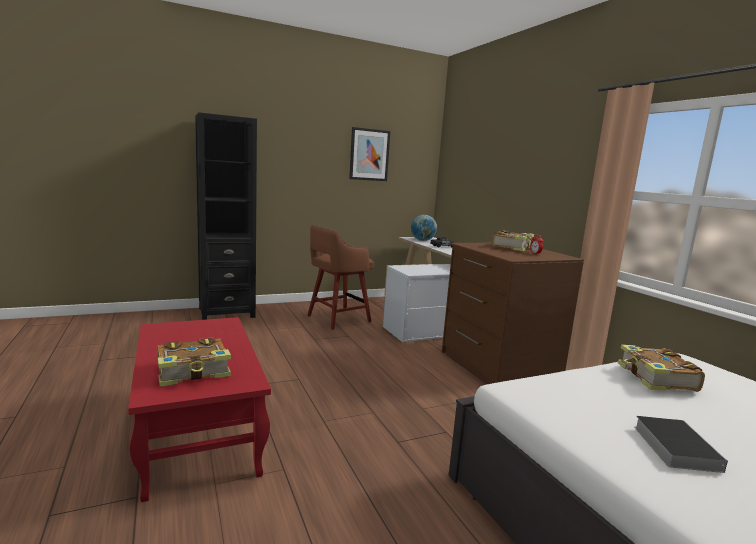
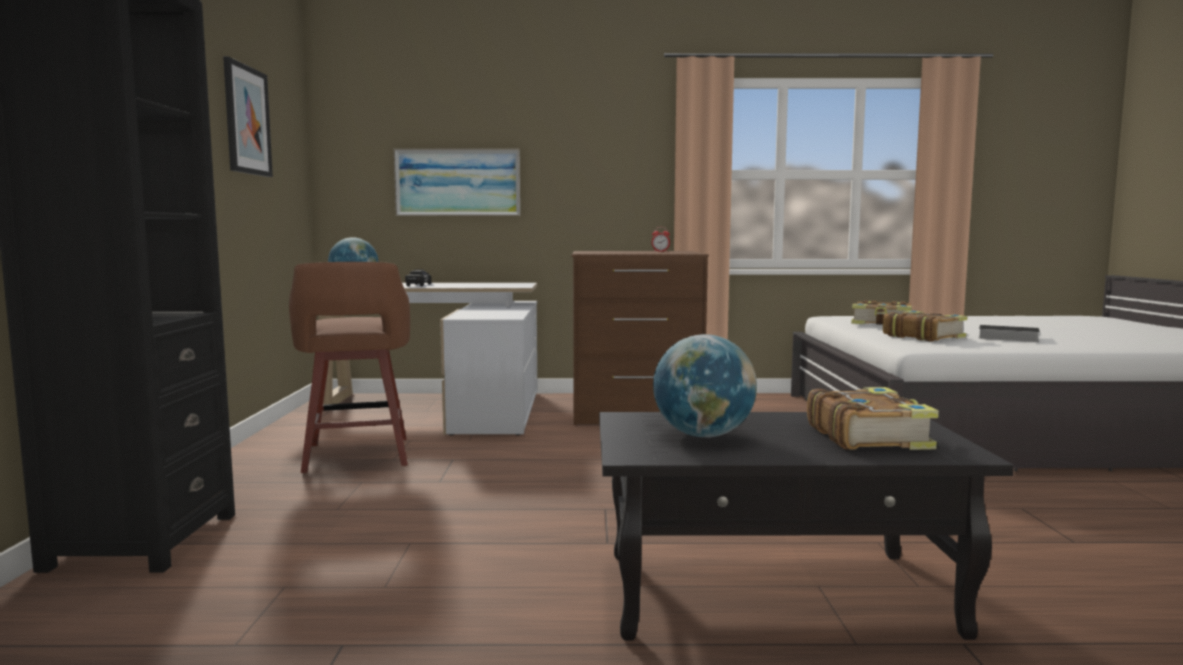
camera: 65 degrees left, 5 degrees down
(192, 337) = (703, 435): none -> globe
(198, 434) = (777, 592): red coffee table -> black coffee table
(485, 188) = (458, 182): none -> picture
(513, 247) = (616, 251): book -> book (922, 336)

